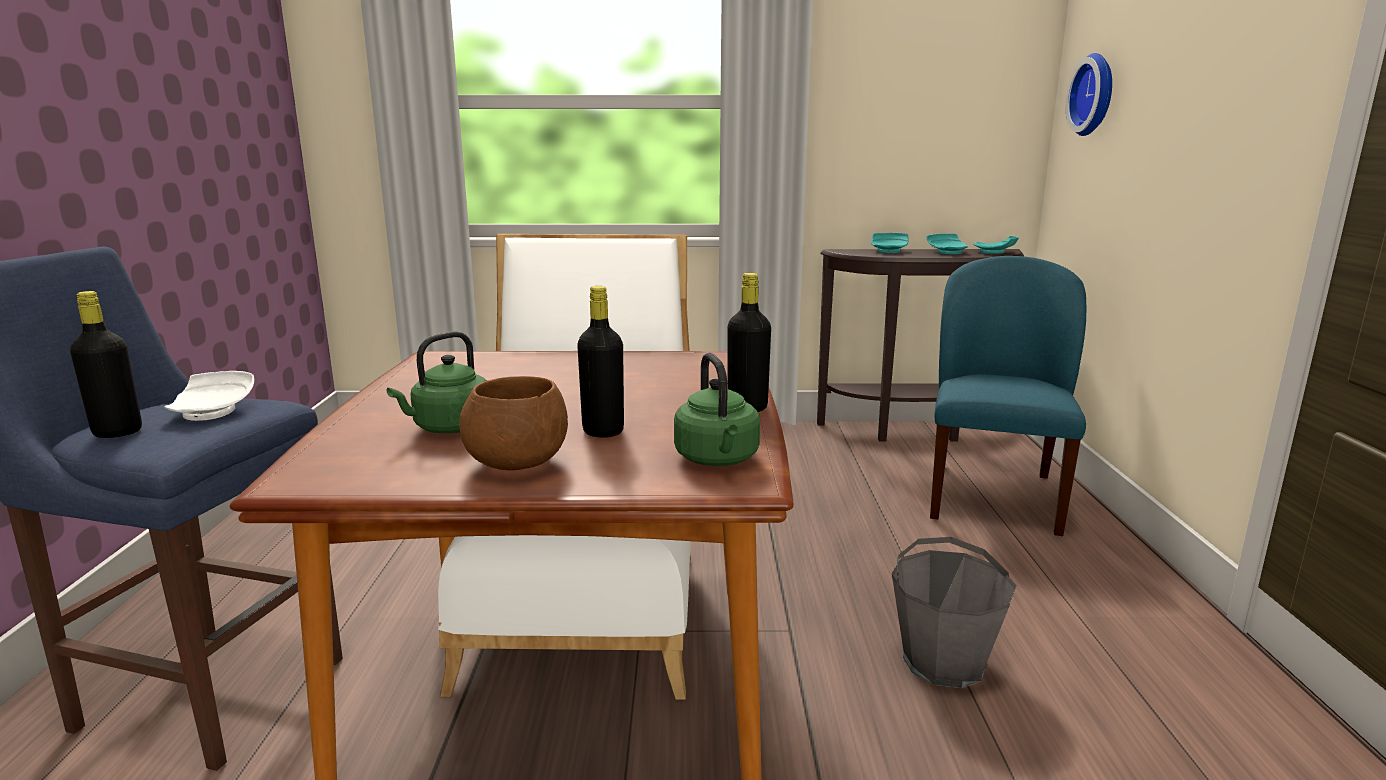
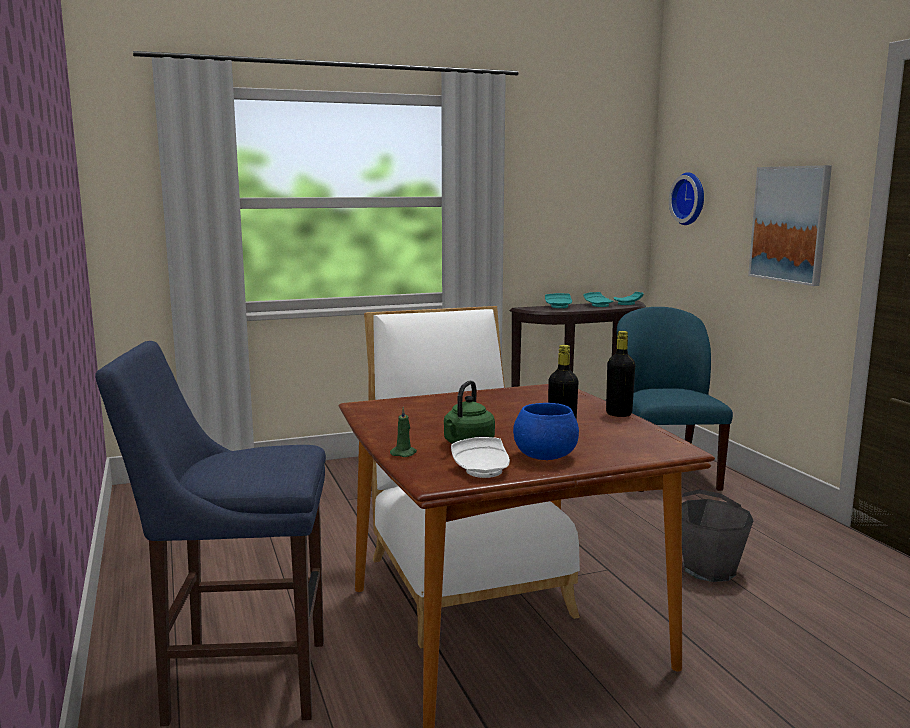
camera: 20 degrees left, 5 degrees down
(118, 432) = (234, 475): black bottle -> none
(214, 411) = (273, 455): white plate -> white plate (483, 469)
(345, 430) = (404, 453): none -> green candle
(517, 463) = (546, 456): brown bowl -> blue bowl
(718, 460) = (648, 441): green kettle -> none
(1219, 123) = (790, 224): none -> picture

